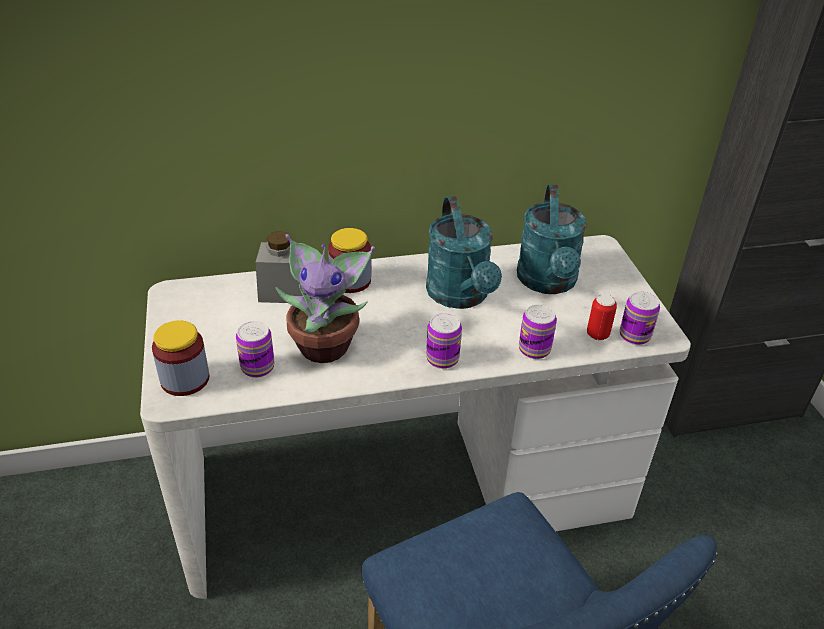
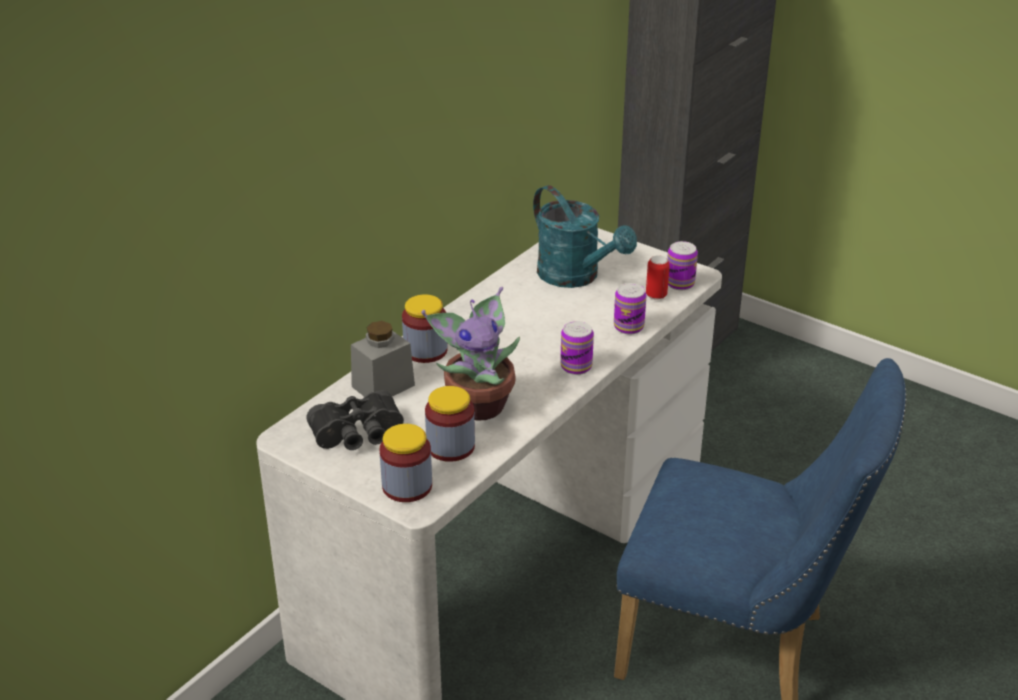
camera: 40 degrees left, 5 degrees down
(214, 319) = (358, 435): none -> black binoculars
(257, 367) = (450, 447): can -> jar
(461, 297) = (528, 318): turquoise watering can -> none

